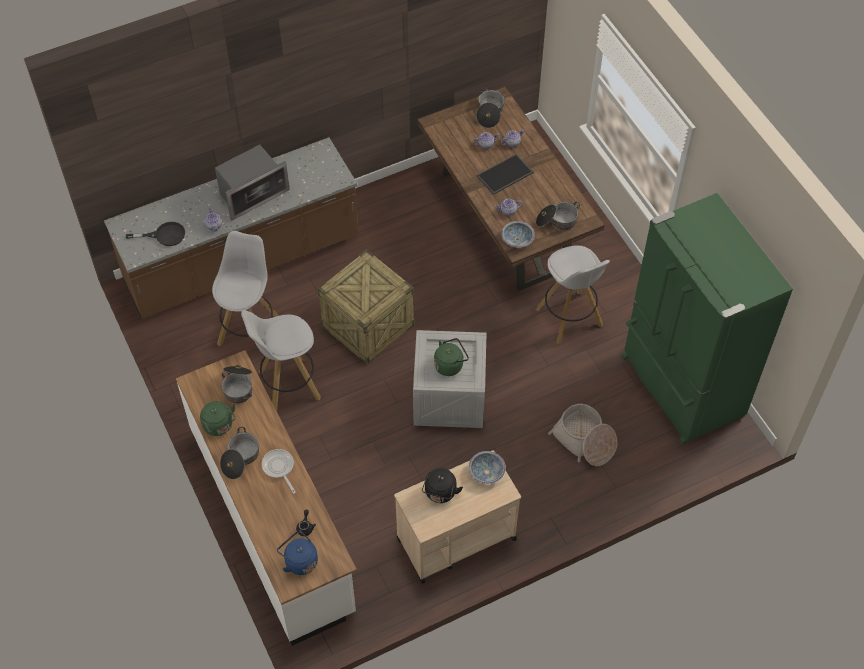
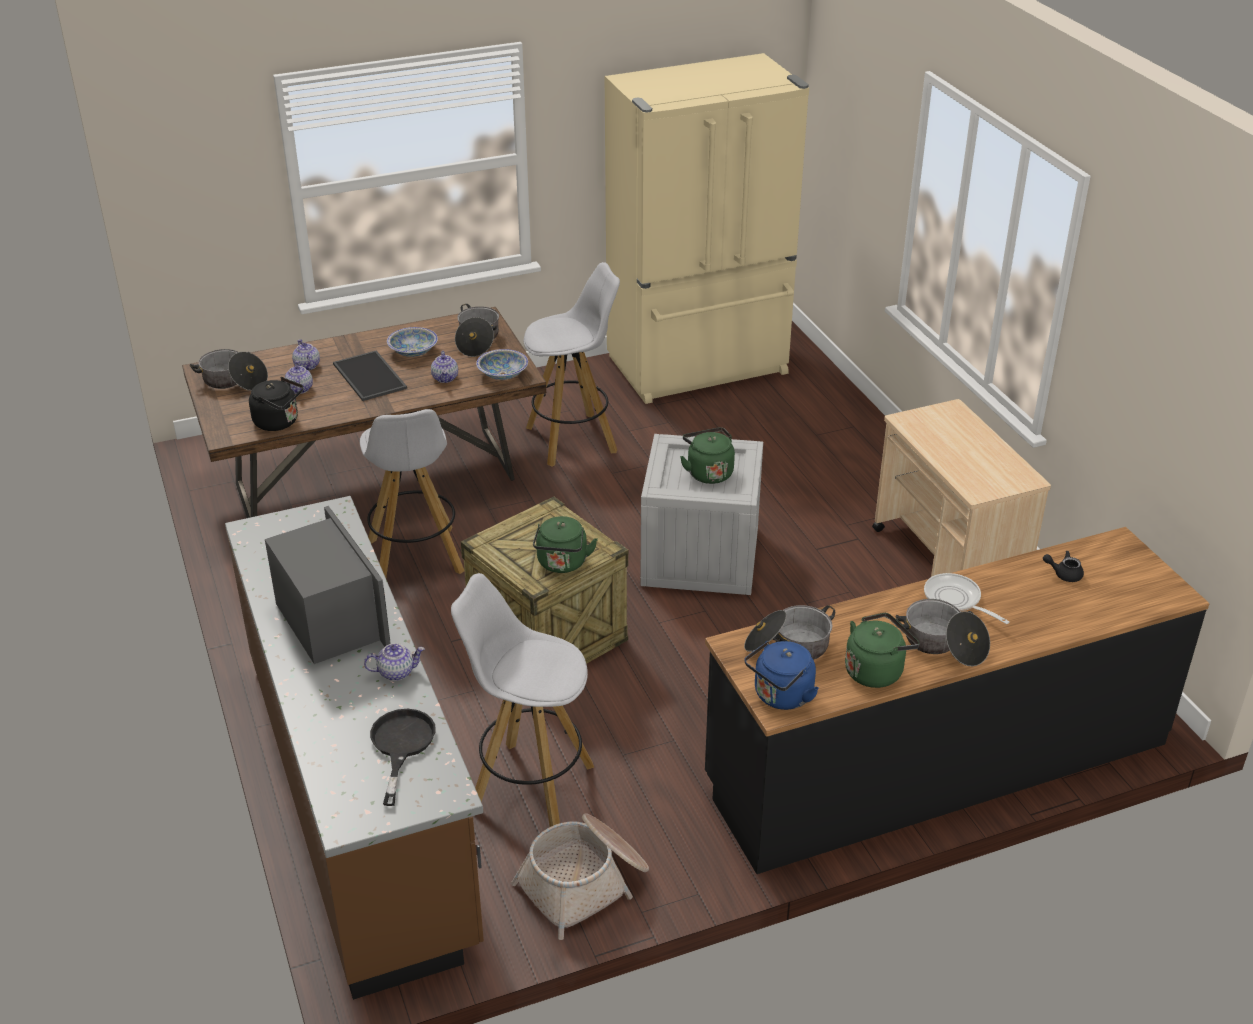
camera: 85 degrees left, 20 degrees down
(272, 519) = (936, 762): white counter -> black counter
(279, 468) = (955, 600): frying pan -> frying pan turned 75 degrees clockwise
(287, 385) = (661, 738): white stool -> white stool (415, 558)
(299, 561) = (1128, 581): blue kettle -> blue kettle (781, 697)
(348, 297) = (562, 564): none -> green kettle
(440, 493) = (964, 463): black kettle -> black kettle (279, 422)
(486, 471) = (922, 423): bowl -> bowl (413, 351)
(584, 441) = (781, 444): basket -> basket (585, 884)
(679, 387) = (700, 367): green fridge -> beige fridge

